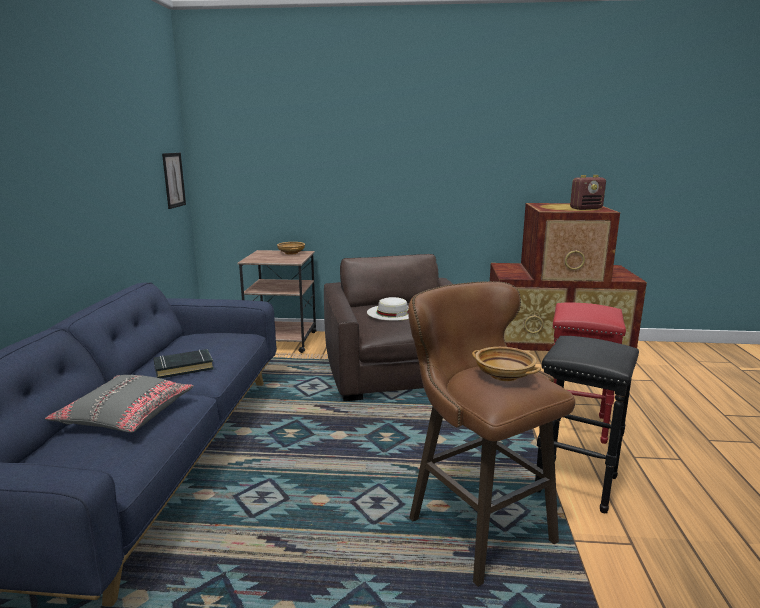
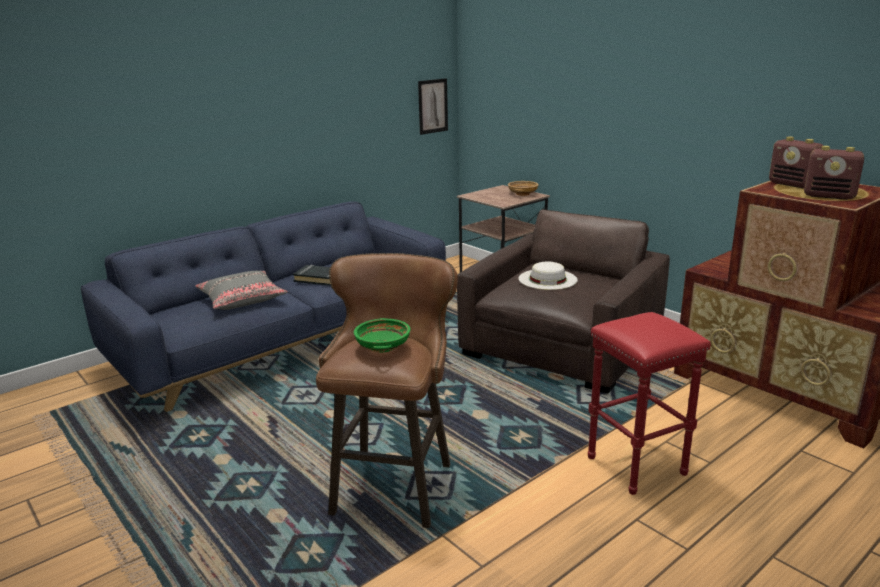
camera: 45 degrees right, 5 degrees up
(504, 375) = (383, 346): beige bowl -> green bowl
(550, 206) = (793, 184): none -> radio
(577, 483) = (531, 505): black stool -> none

